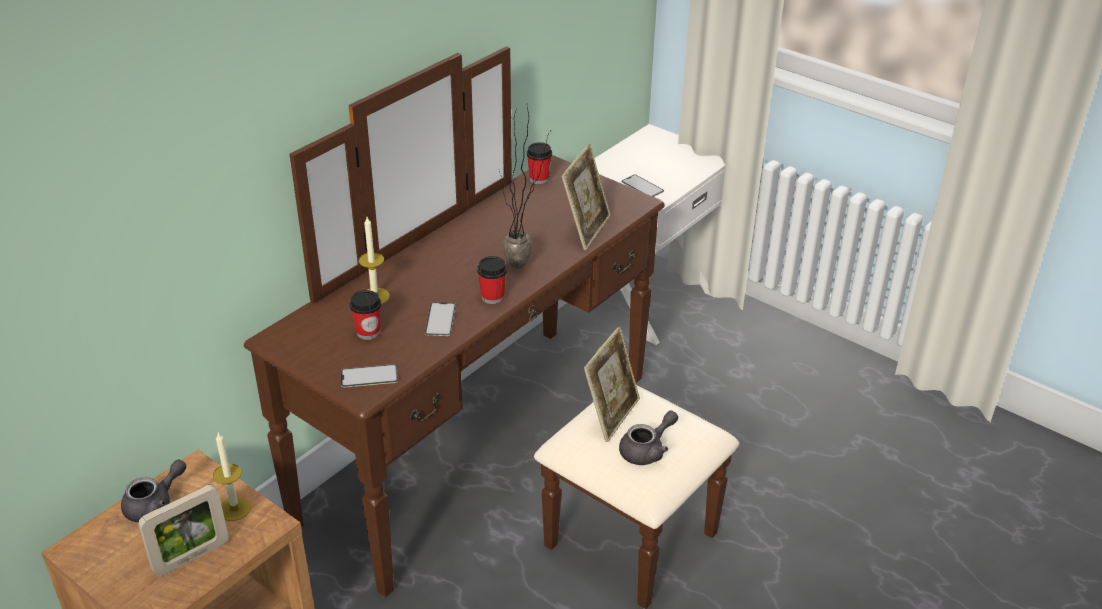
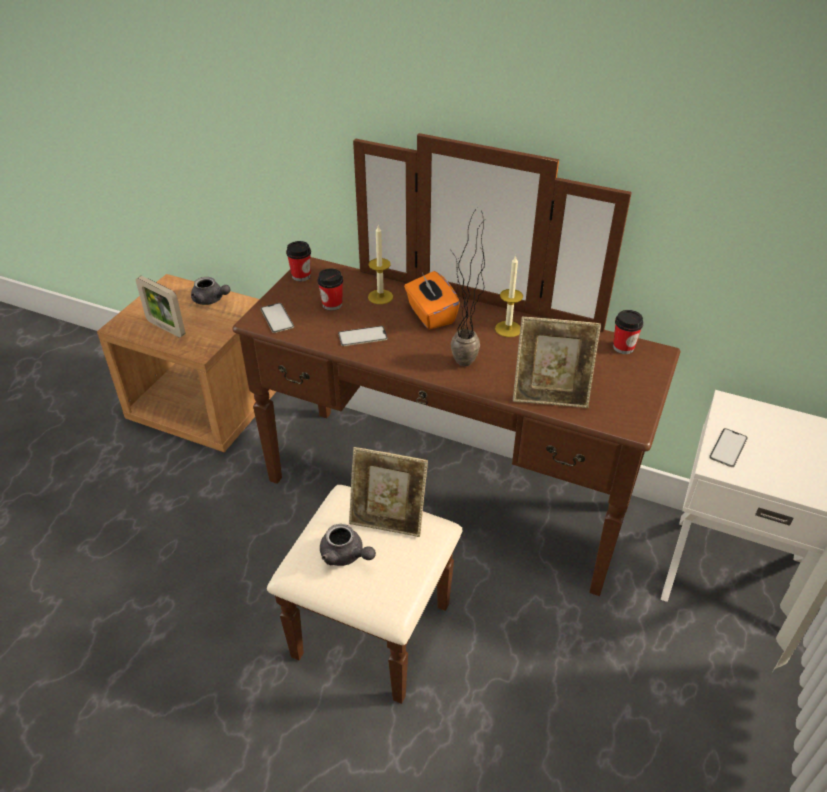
camera: 75 degrees right, 5 degrees up
(234, 509) = (212, 332): candle -> candle (508, 329)
(428, 270) = (430, 315): none -> orange tissue box
(492, 297) = (407, 358): cup -> cup (301, 276)

